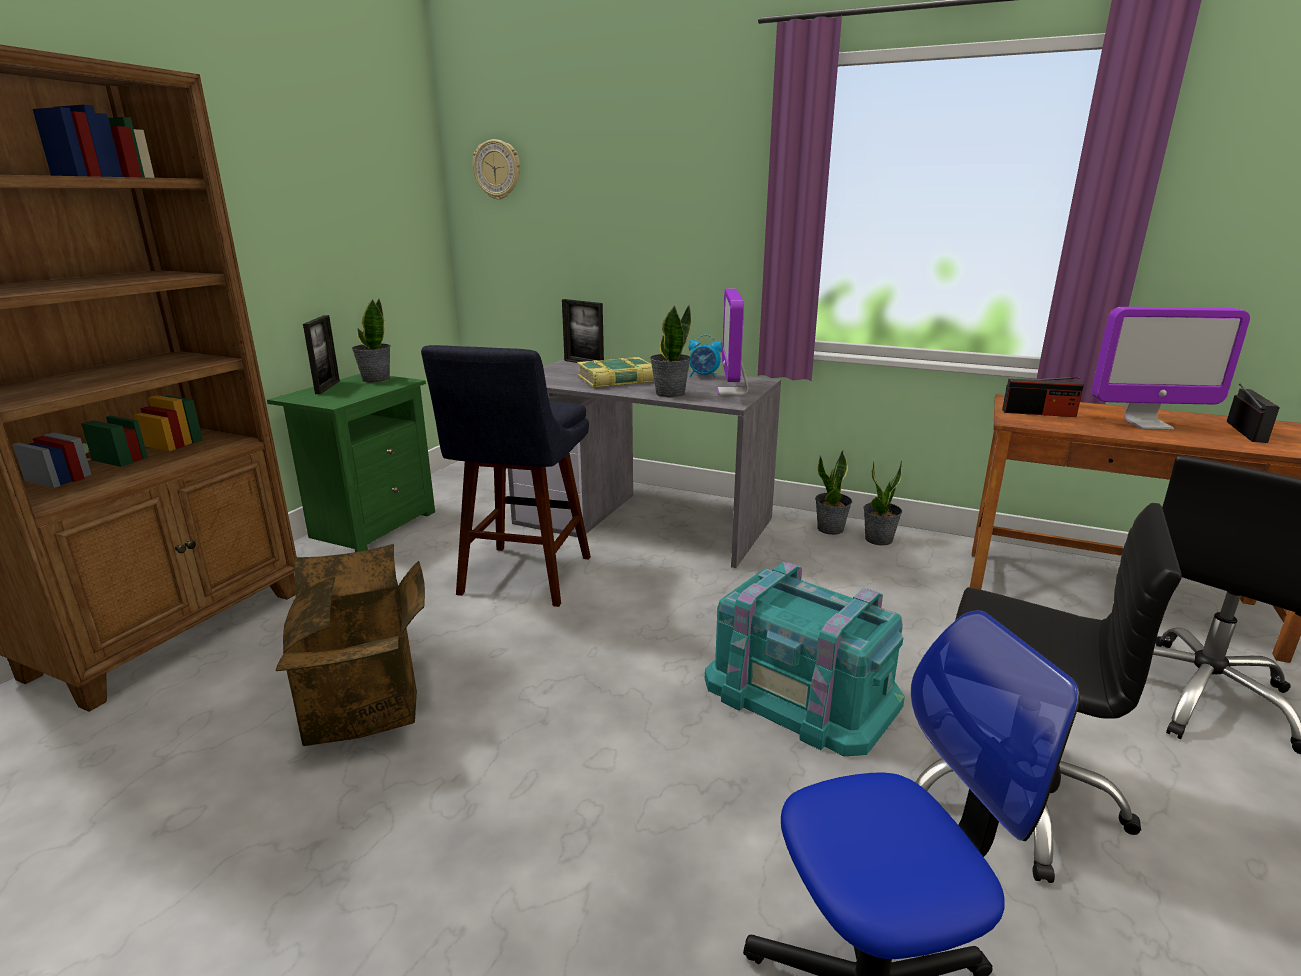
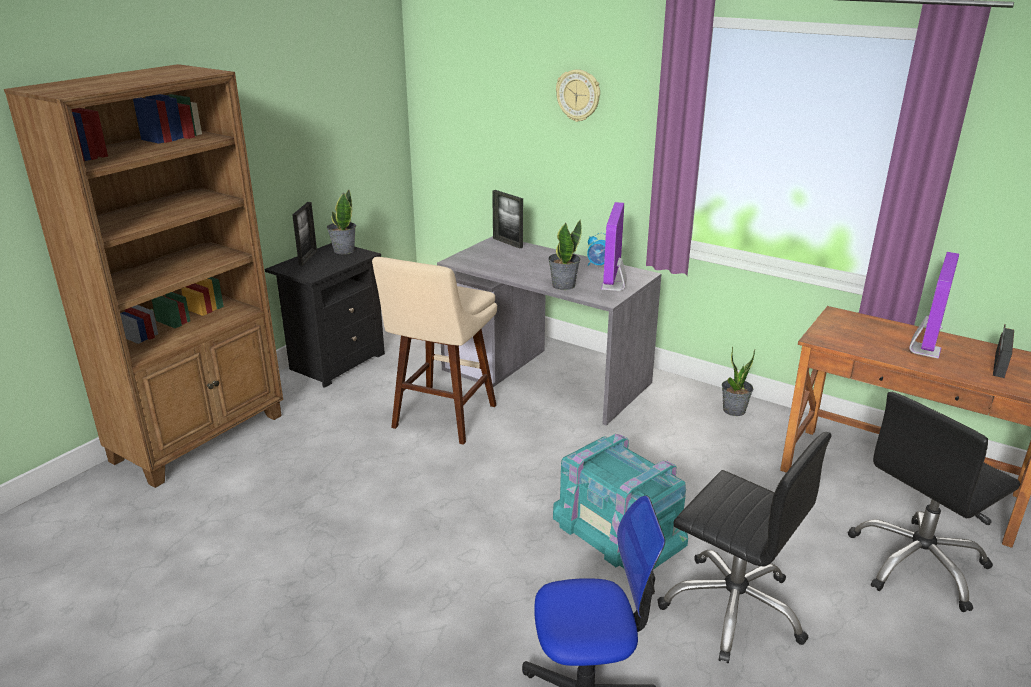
camera: 10 degrees right, 5 degrees up
(368, 703) = (325, 502): cardboard box -> none
(371, 525) = (335, 362): green nightstand -> black nightstand
(497, 170) = (449, 74): wall clock -> wall clock (578, 95)
(522, 579) = (441, 419): blue stool -> beige stool
(617, 380) = (528, 266): book -> none
(830, 529) = (698, 397): potted plant -> none
(1039, 413) = (844, 331): radio -> none
(1147, 424) = (924, 350): monitor -> monitor turned 75 degrees counterclockwise

